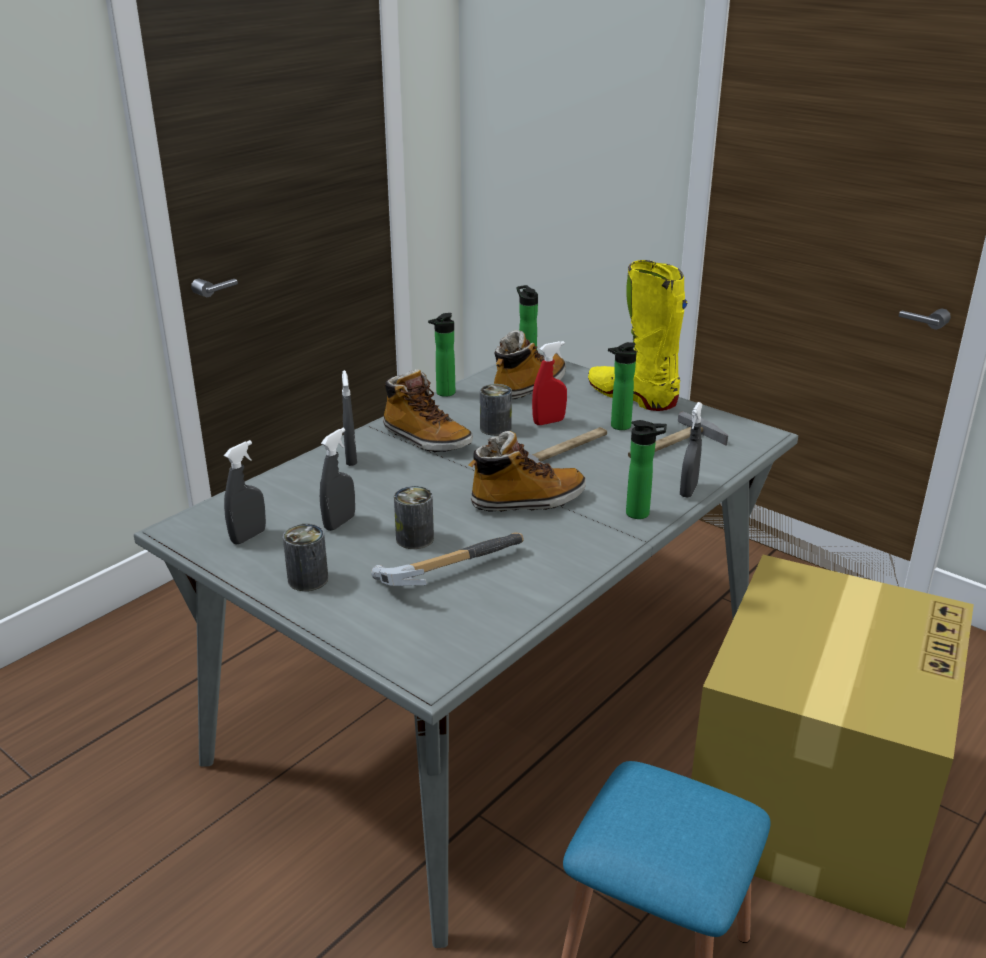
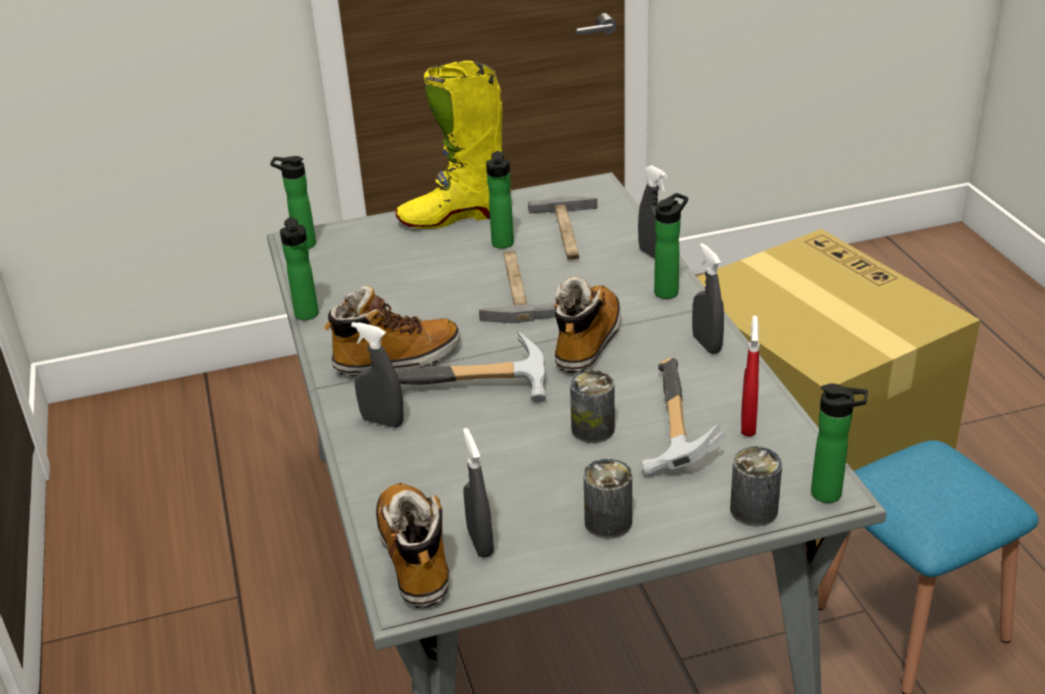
camera: 55 degrees left, 5 degrees up
(339, 523) = (514, 469): grey spray bottle -> grey spray bottle (706, 344)
(417, 478) = (473, 391): none -> hammer
(426, 675) = (831, 494): none -> bottle
(495, 428) = (424, 310): can -> can (753, 510)
(529, 387) = (360, 261): boot -> boot (415, 556)
(549, 422) = (448, 277): red spray bottle -> red spray bottle (748, 424)

